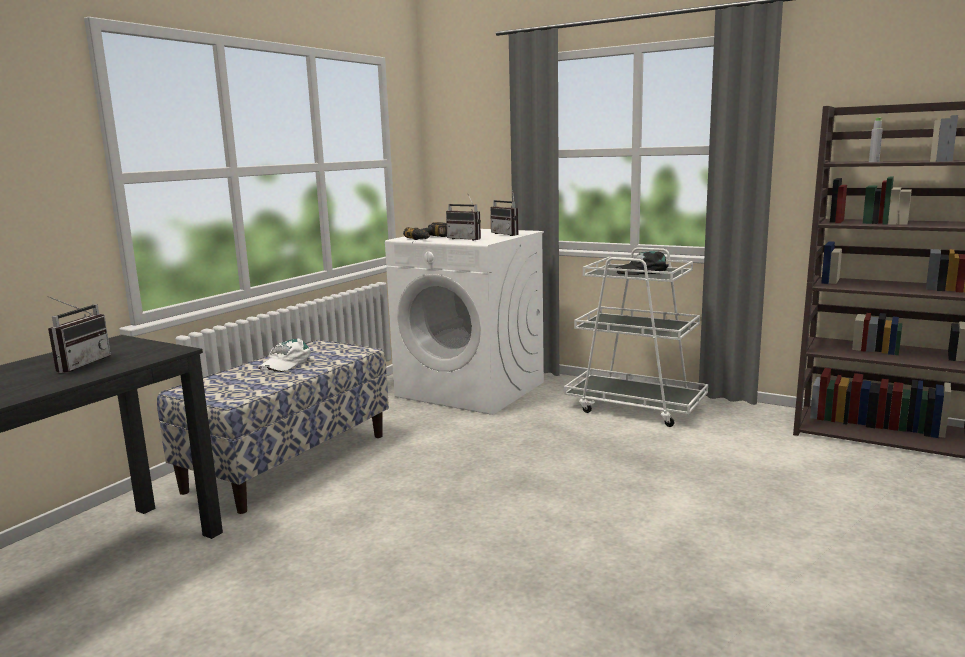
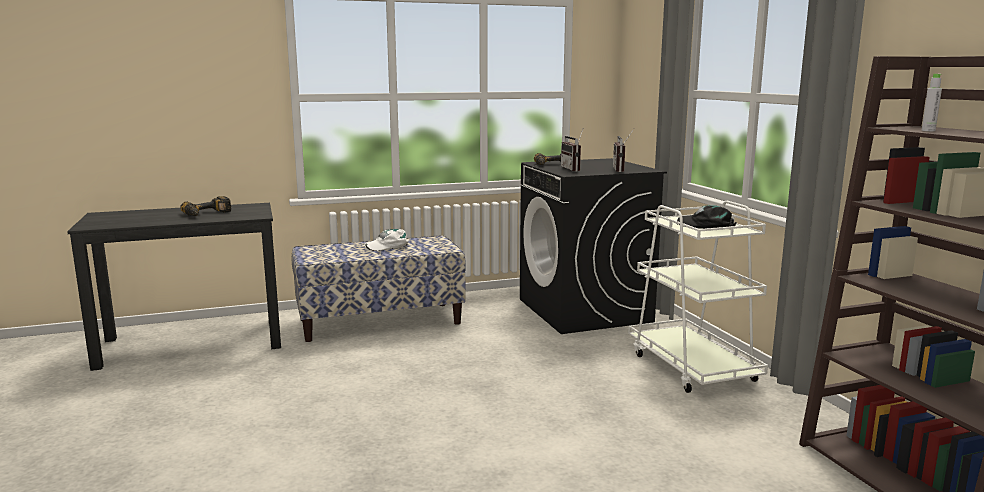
camera: 40 degrees right, 0 degrees up
(79, 364) = (208, 214): radio -> power drill
(472, 389) = (585, 311): white washing machine -> black washing machine

